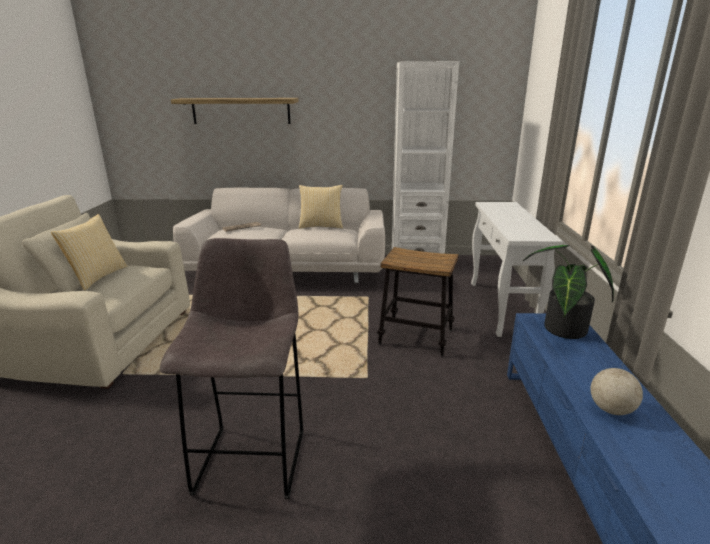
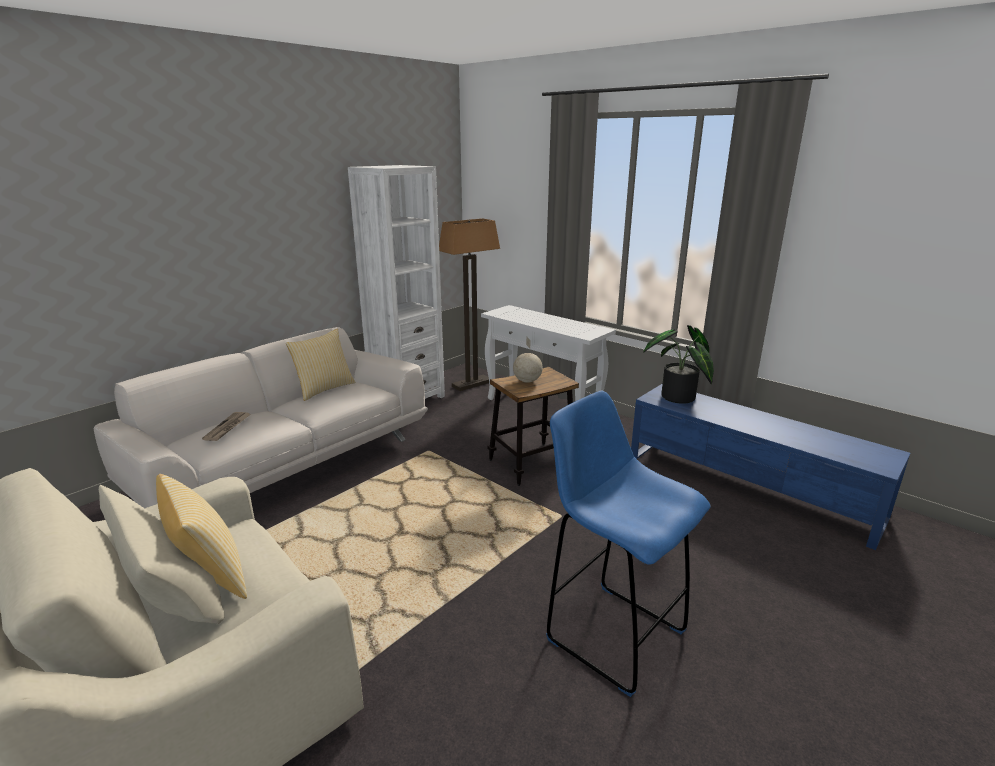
camera: 50 degrees left, 0 degrees up
(241, 111) = (136, 249): shelf -> none
(252, 458) = (612, 633): grey stool -> blue stool
(479, 270) = (472, 384): none -> floor lamp
(610, 410) = (779, 432): globe -> globe (527, 381)

